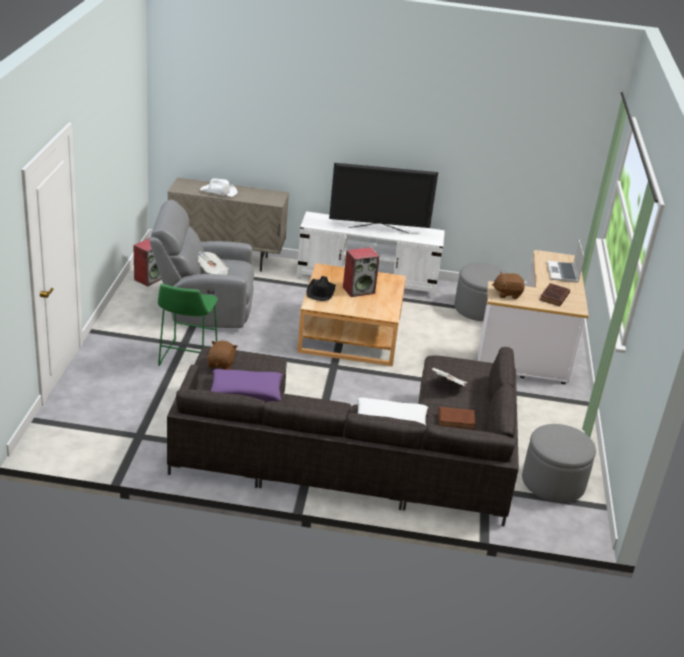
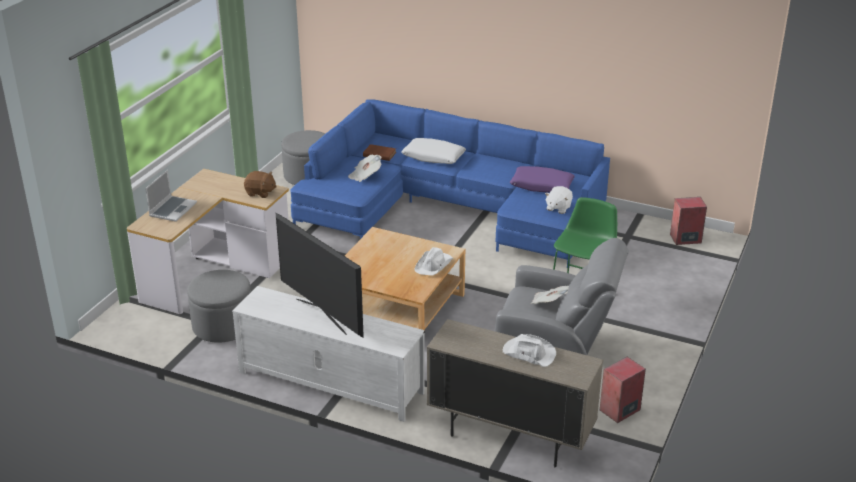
camera: 160 degrees left, 0 degrees up
(221, 364) = (558, 208): brown plush toy -> white plush toy
(321, 292) = (434, 265): black hat -> white hat
(356, 452) = (450, 208): grey sofa -> blue sofa
(359, 290) = (390, 263): speaker -> speaker (685, 239)
(378, 230) = (322, 316): television -> television turned 150 degrees counterclockwise
(554, 297) = (215, 186): brown book -> none

